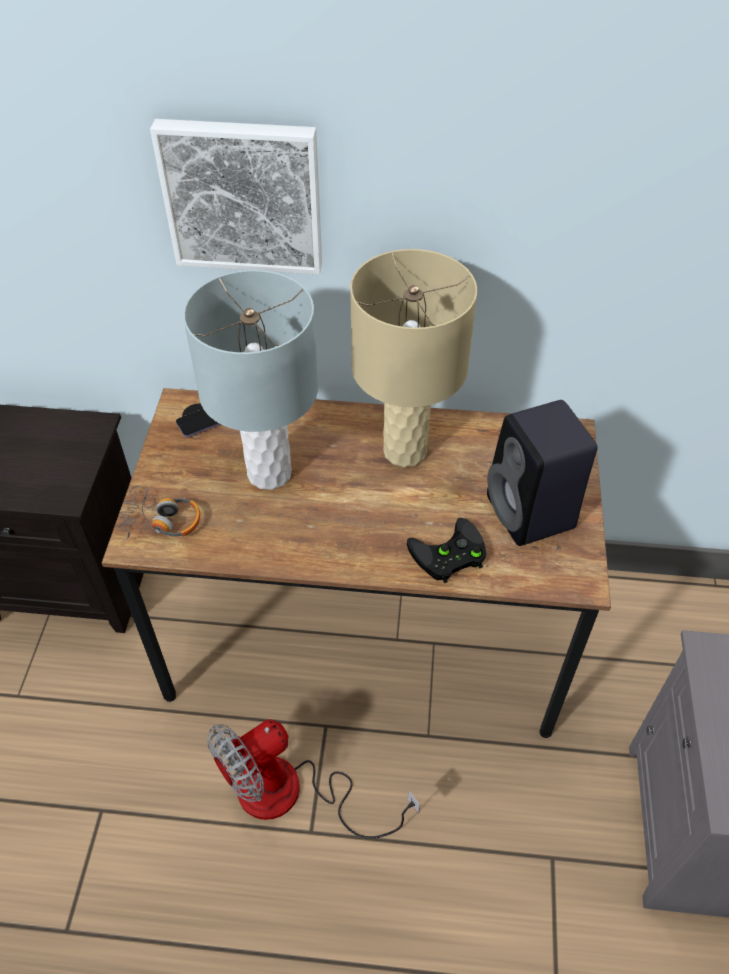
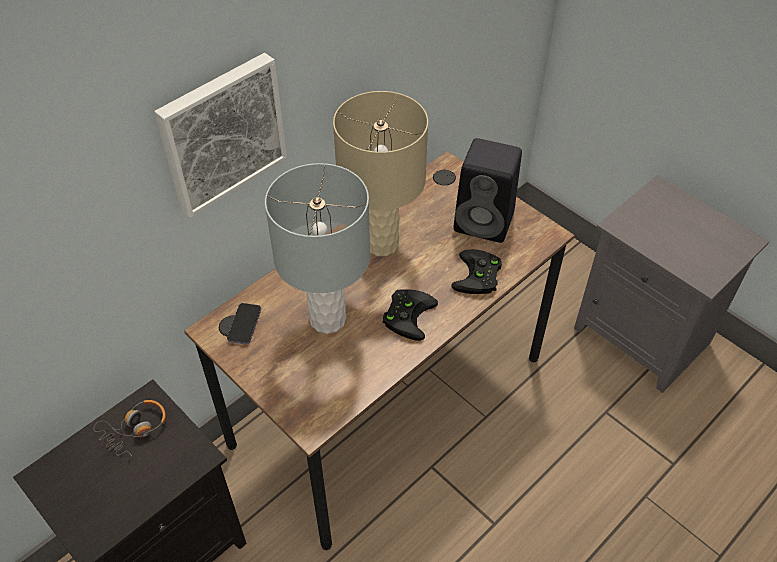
camera: 50 degrees left, 0 degrees up
(161, 520) = (307, 400): headphones -> headphones (135, 429)
(292, 795) = (461, 517): fan -> none
(336, 529) = (407, 314): none -> black game controller

